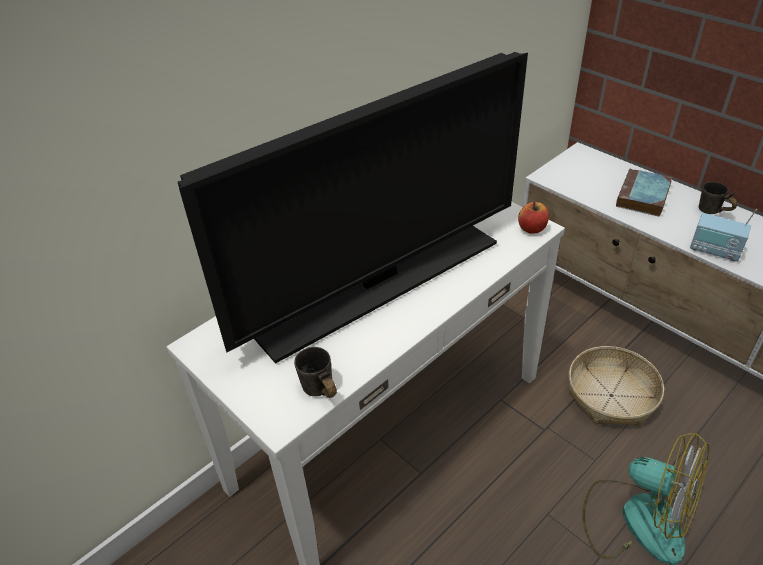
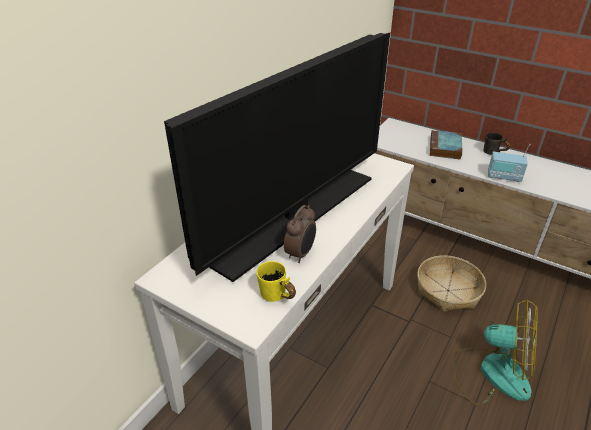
camera: 15 degrees left, 5 degrees down
(317, 393) = (275, 299): grey mug -> yellow mug
(369, 337) = (301, 254): none -> alarm clock
(532, 228) = (391, 167): apple -> none

